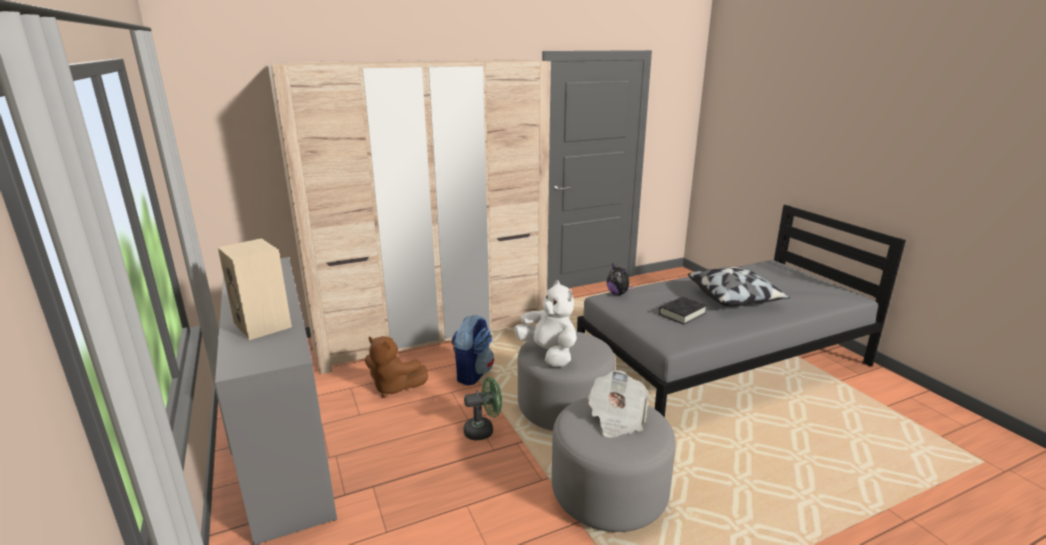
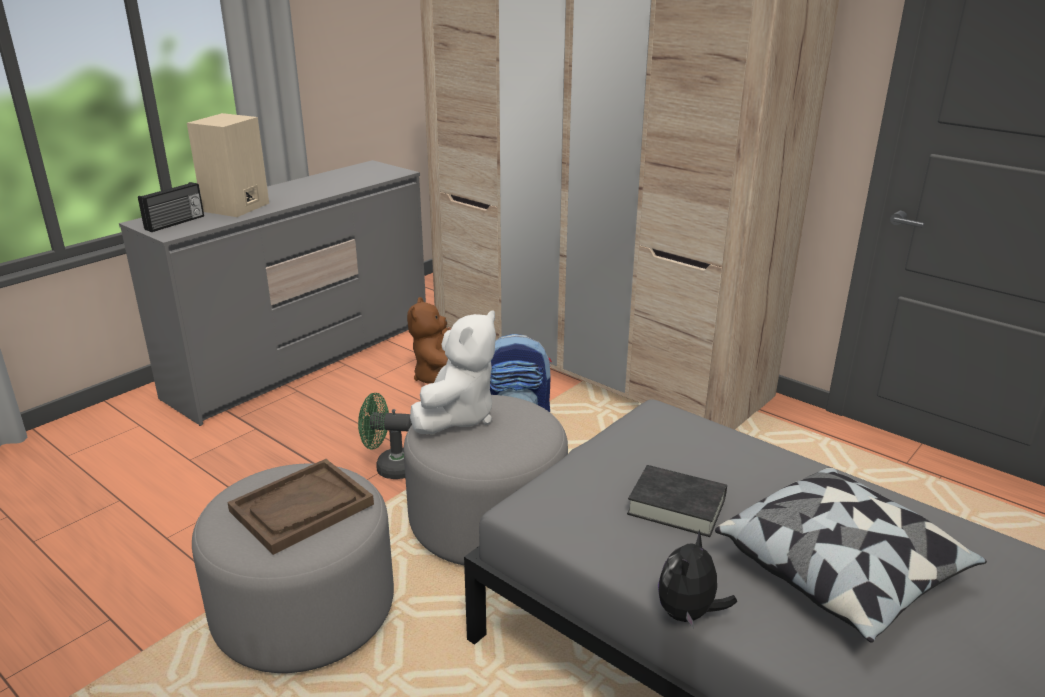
camera: 65 degrees right, 5 degrees up
(265, 353) = (175, 223): none -> radio
(483, 430) = (390, 468): green fan -> green fan turned 135 degrees clockwise
(616, 418) = (301, 508): newspaper -> brown tray
(618, 293) = (693, 422): plush toy -> plush toy (688, 614)

